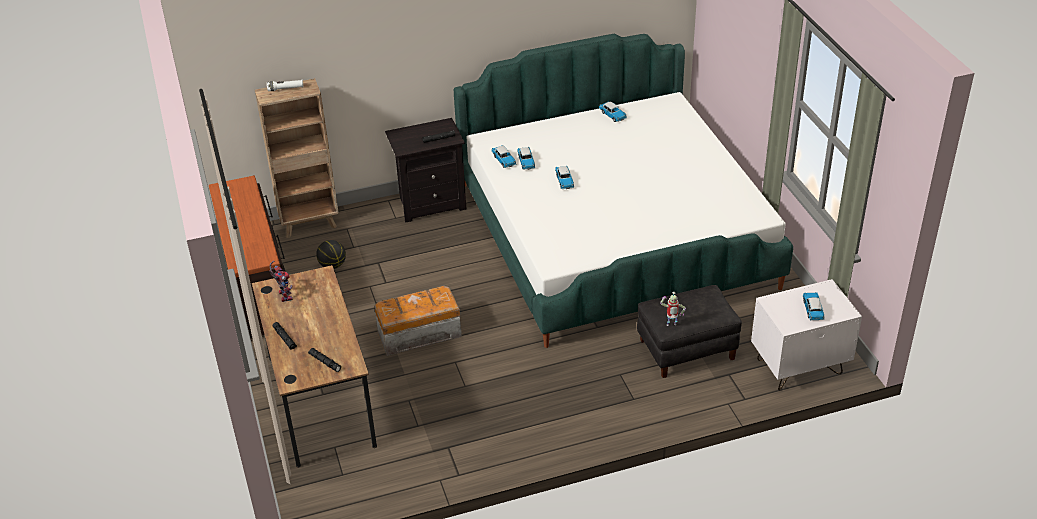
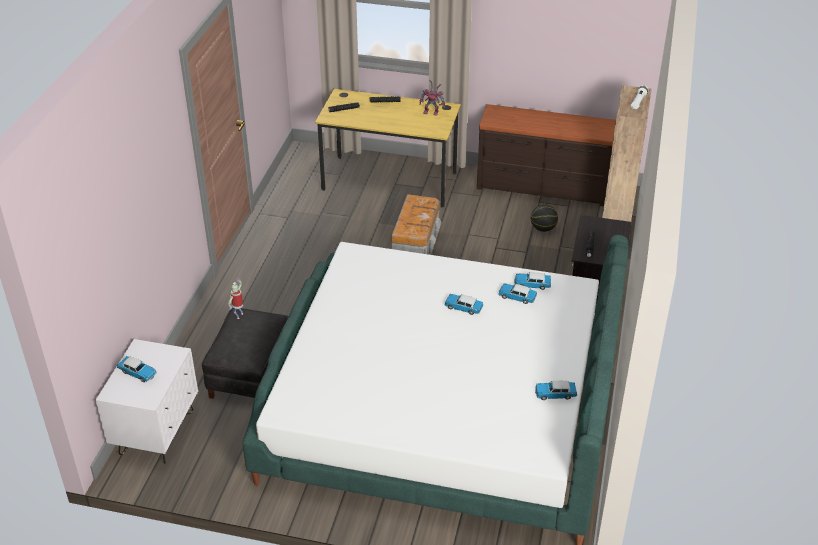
camera: 120 degrees right, 0 degrees up
(321, 401) = (389, 181): brown desk -> yellow desk

